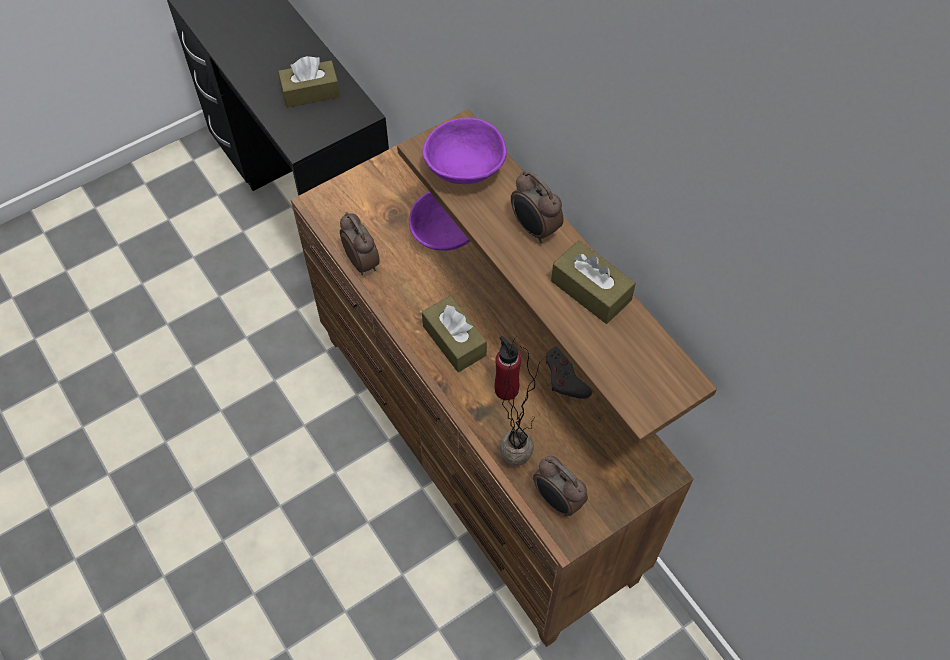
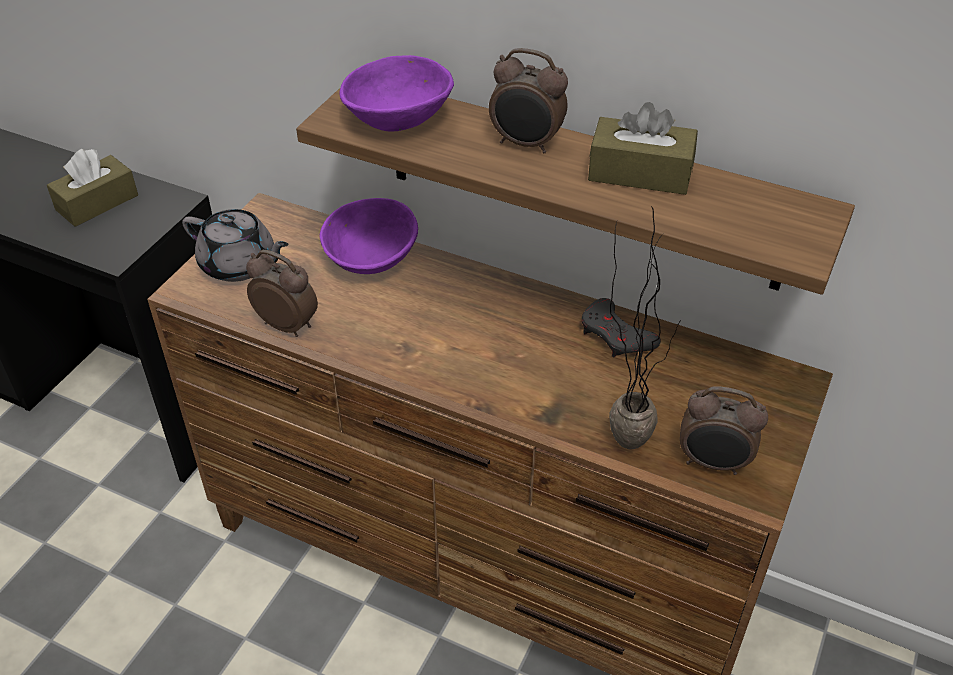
camera: 30 degrees left, 15 degrees down
(360, 198) = (239, 265): none -> grey teapot
(454, 340) = (461, 357): brown tissue box -> none
(506, 389) = (561, 378): red bottle -> none

